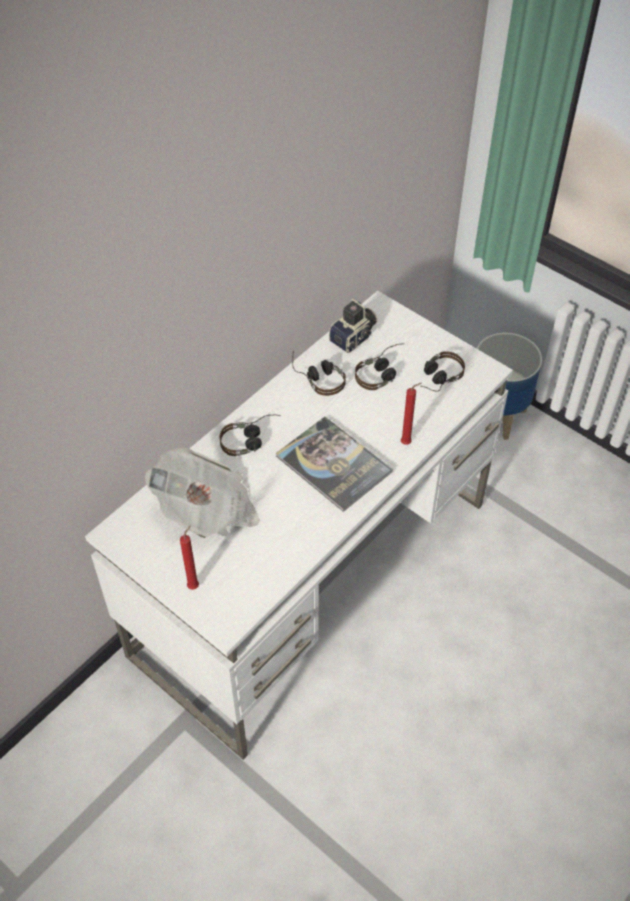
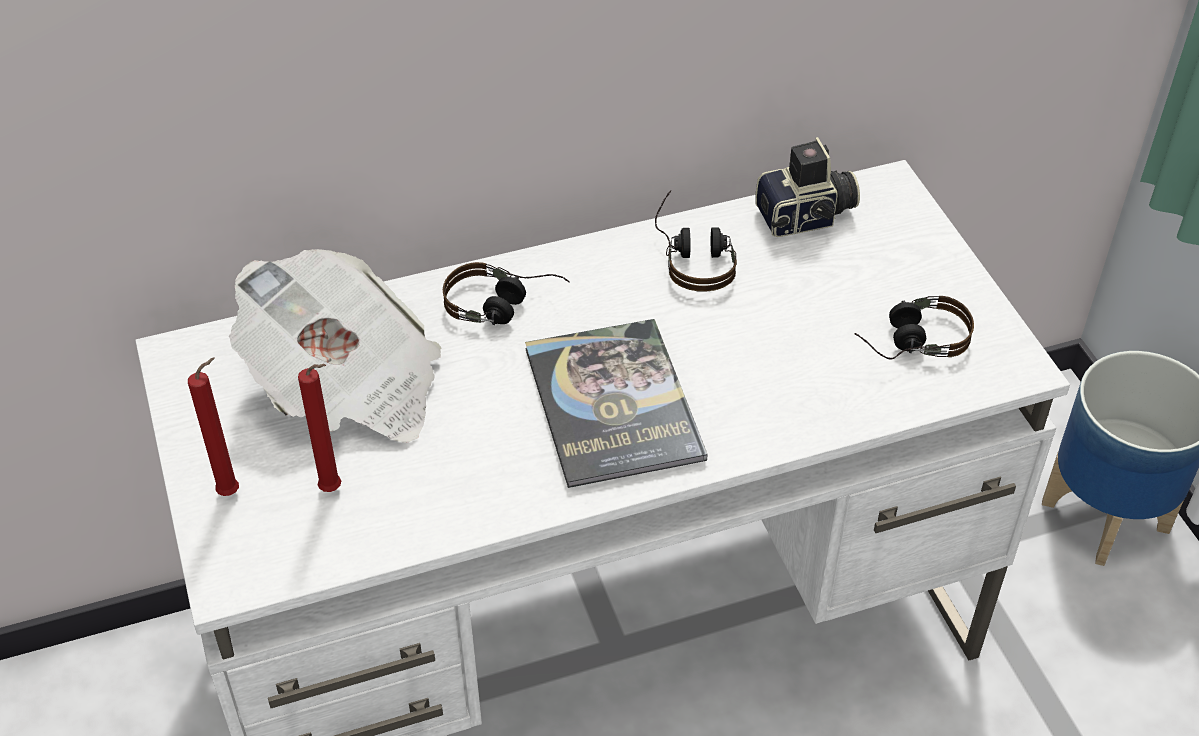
camera: 30 degrees right, 5 degrees down
(382, 373) = (813, 292): headphones -> none
(407, 443) = (772, 425): red candle -> red candle (334, 490)

